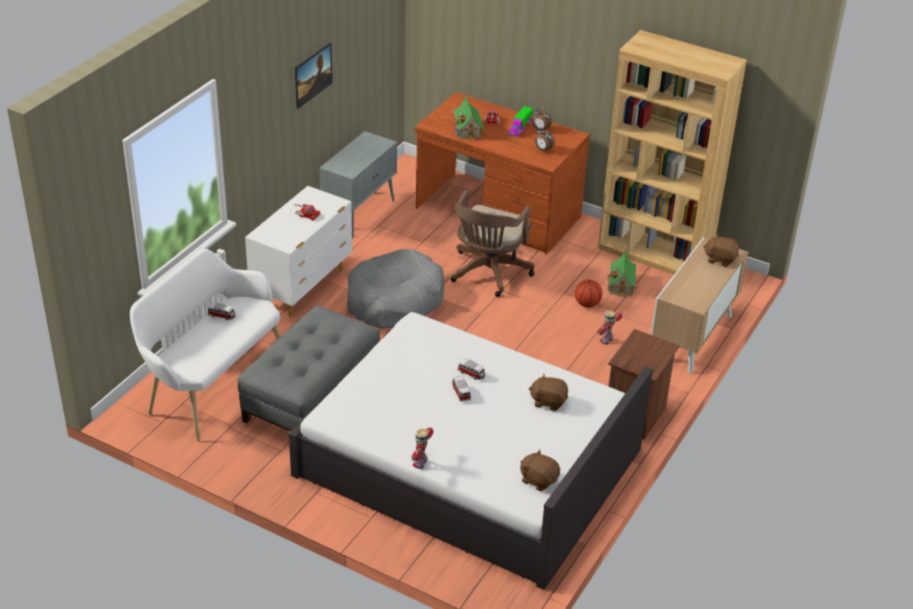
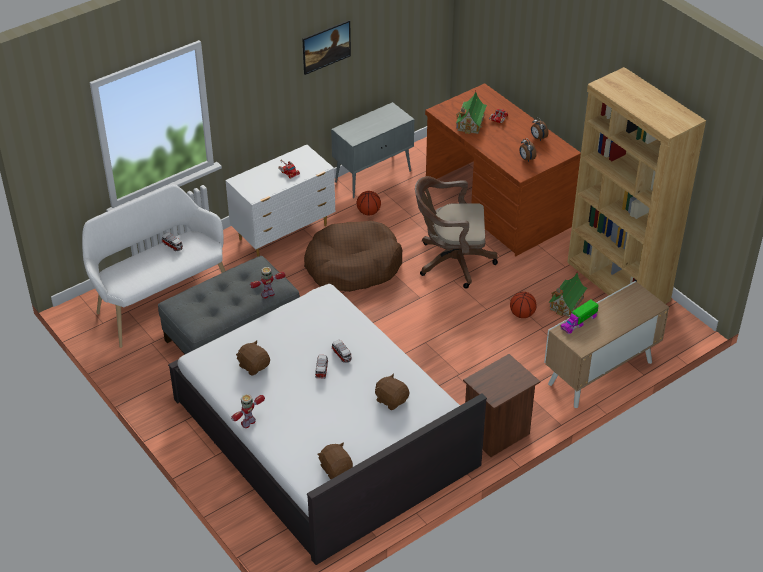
camera: 25 degrees right, 5 degrees up
(377, 248) = (368, 212): none -> basketball
(394, 301) = (352, 266): grey dog bed -> brown dog bed
(488, 274) = (451, 261): brown office chair -> brown office chair turned 45 degrees clockwise
(520, 128) = (519, 132): toy truck -> toy truck (579, 322)
(606, 340) = (517, 353): toy robot -> toy robot (268, 294)
(720, 259) = (635, 307): brown plush toy -> brown plush toy (254, 366)

